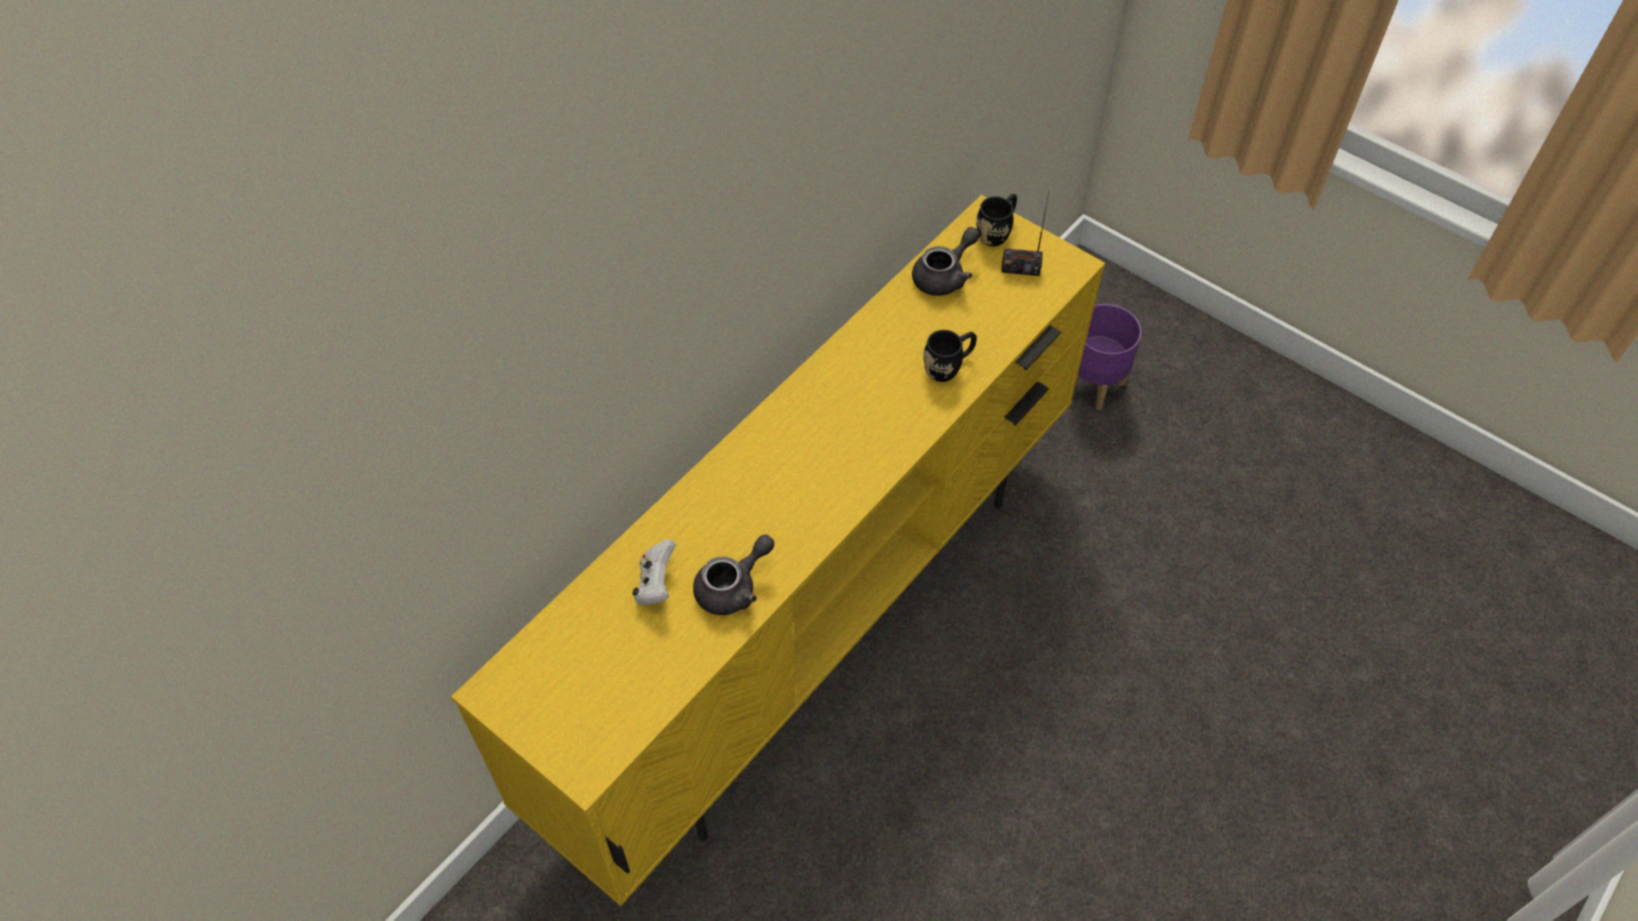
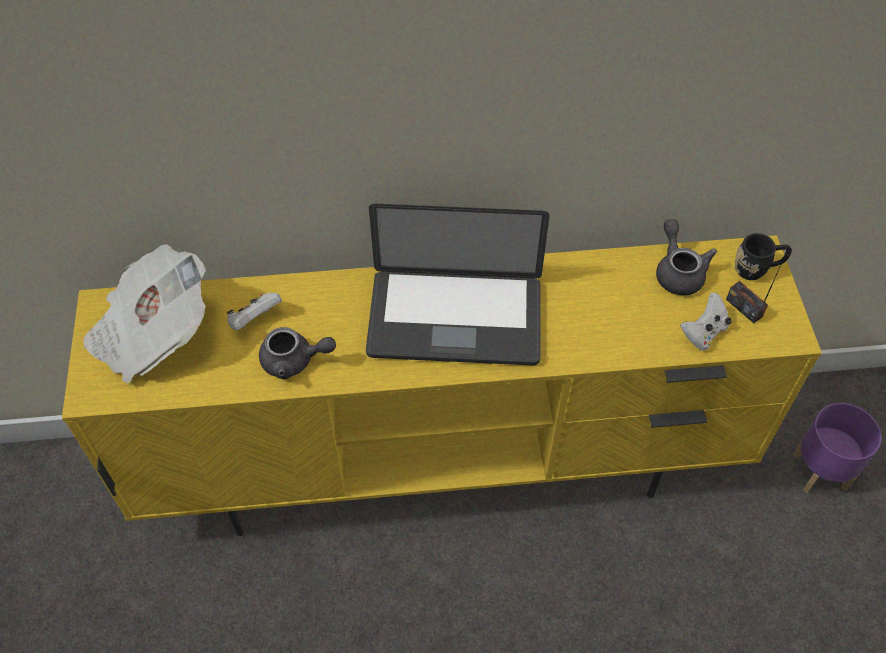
camera: 45 degrees right, 0 degrees up
(576, 672) = (152, 333): none -> newspaper
(822, 446) = (455, 319): none -> laptop
(945, 276) = (678, 271): grey teapot -> grey teapot turned 105 degrees counterclockwise
(949, 366) = (606, 334): black mug -> none
(1014, 310) = (703, 332): none -> white game controller

